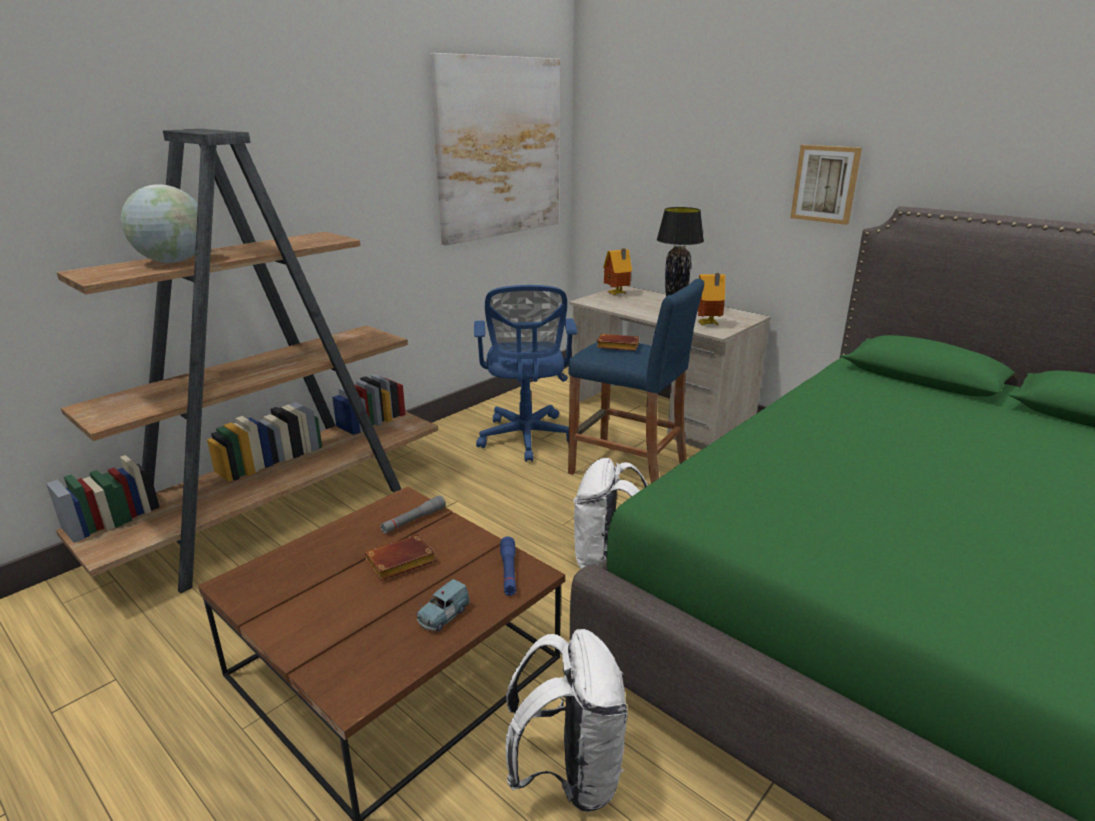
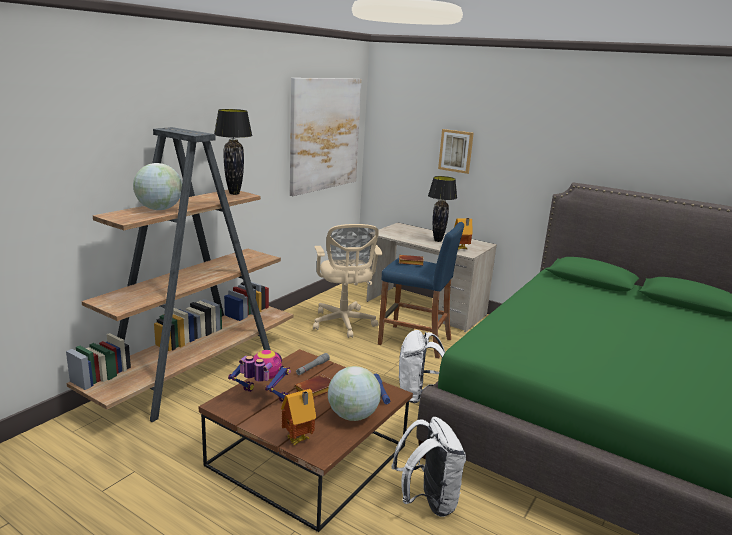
camera: 10 degrees left, 5 degrees down
(305, 575) = (262, 399): none -> toy robot
(320, 237) = (234, 193): none -> black table lamp
(443, 616) = (353, 416): blue toy car -> globe
(526, 439) = (343, 324): blue office chair -> beige office chair
(617, 294) = (397, 228): toy house -> toy house (298, 440)
(825, 184) = (529, 166): picture -> picture (456, 151)

